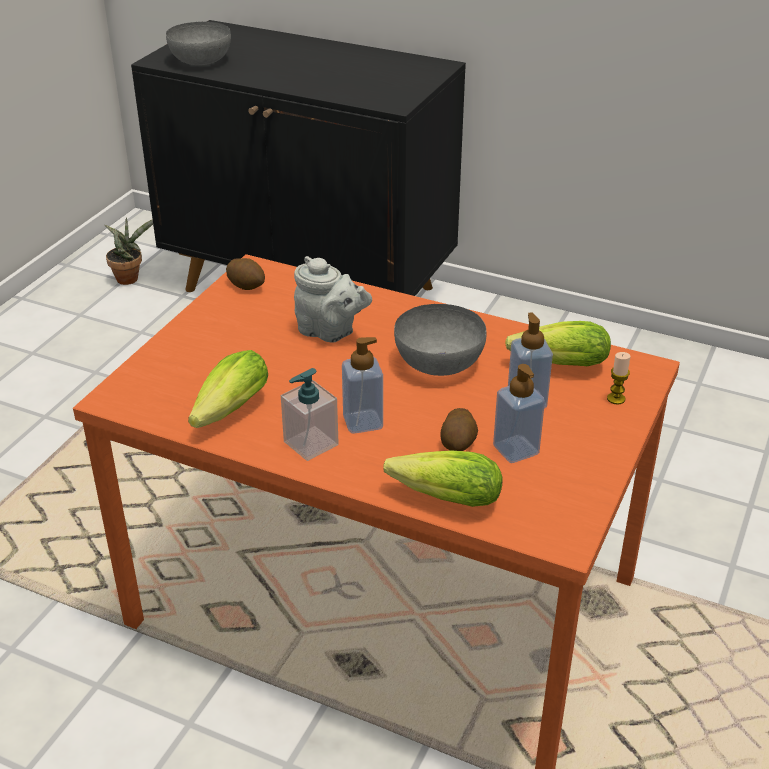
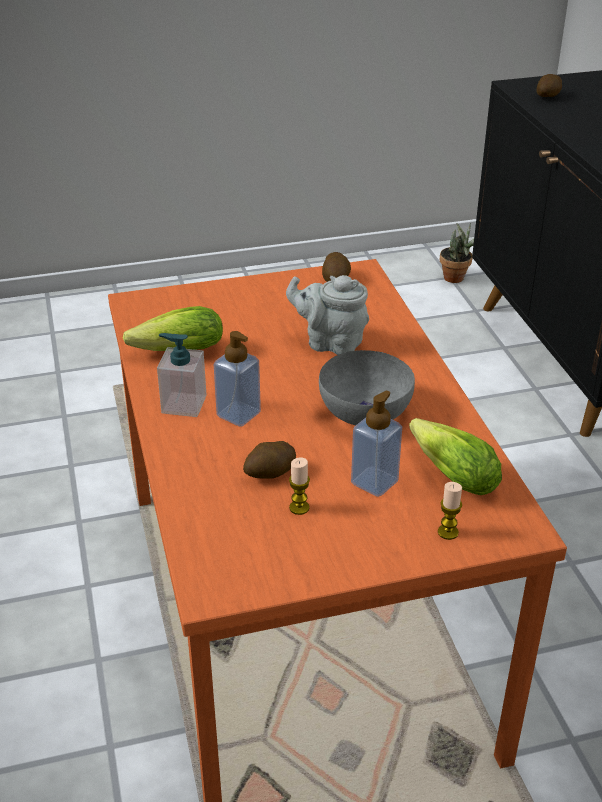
camera: 50 degrees right, 0 degrees up
(200, 60) = (548, 96): grey bowl -> potato
(330, 332) = (330, 343): grey teapot -> grey teapot turned 120 degrees clockwise
(440, 497) = (191, 497): lettuce -> none
(516, 450) = (299, 508): soap dispenser -> candle

